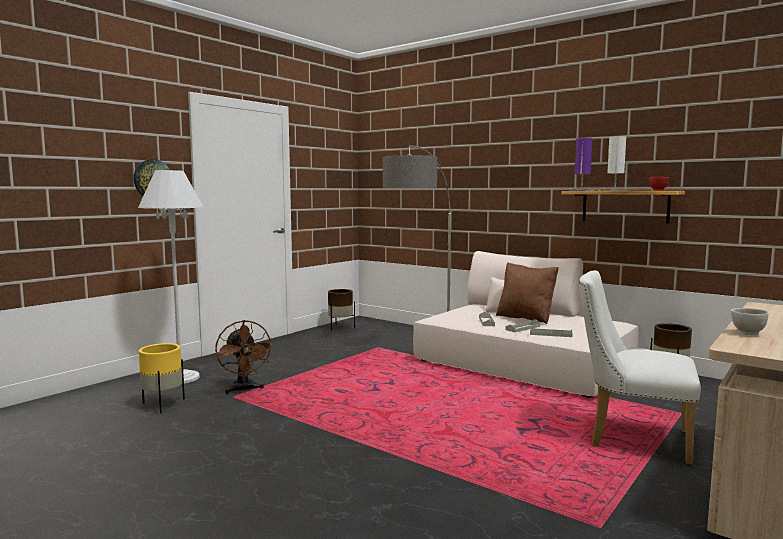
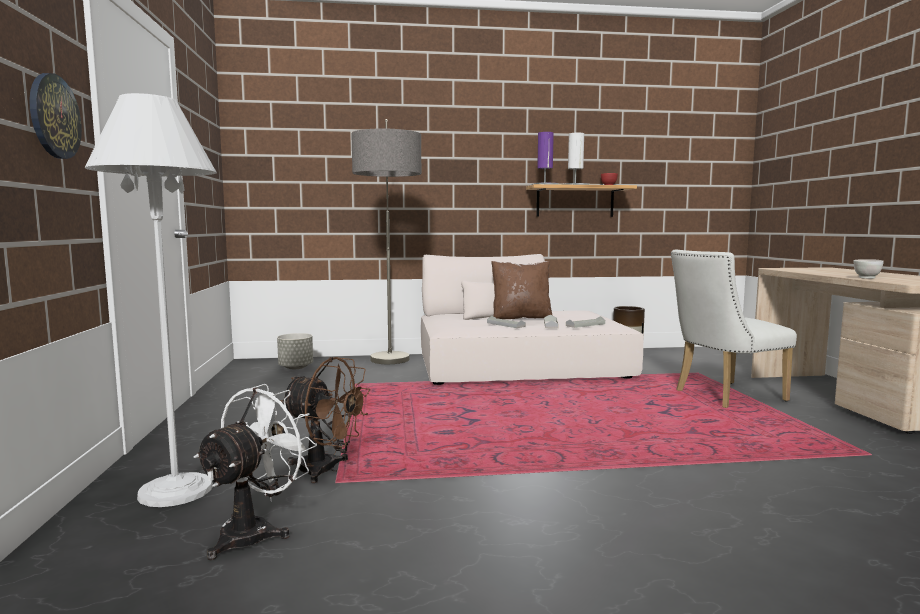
camera: 45 degrees left, 0 degrees up
(162, 404) = (255, 531): yellow planter -> white fan
(340, 327) = (248, 374): brown planter -> none
(375, 328) = (296, 367): none -> grey planter

